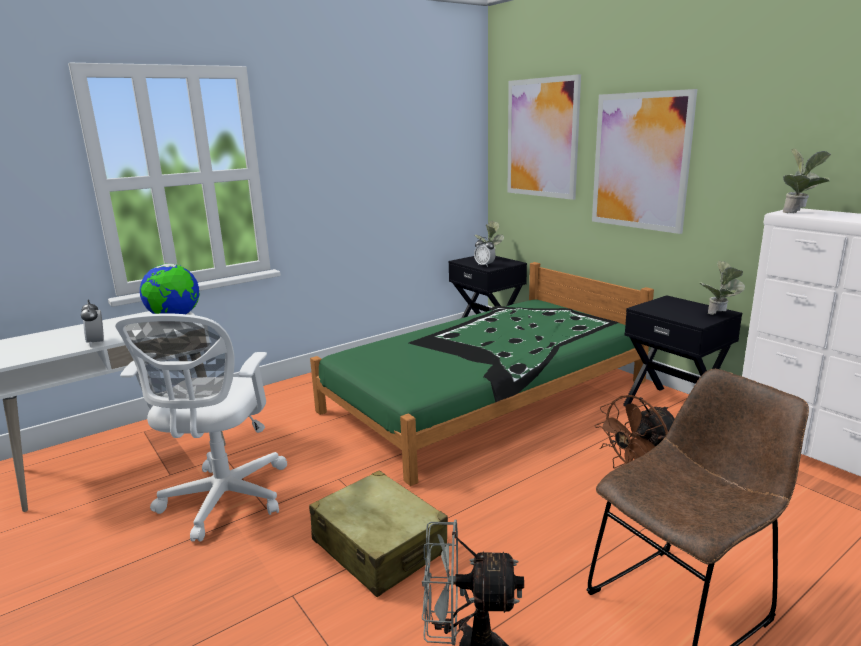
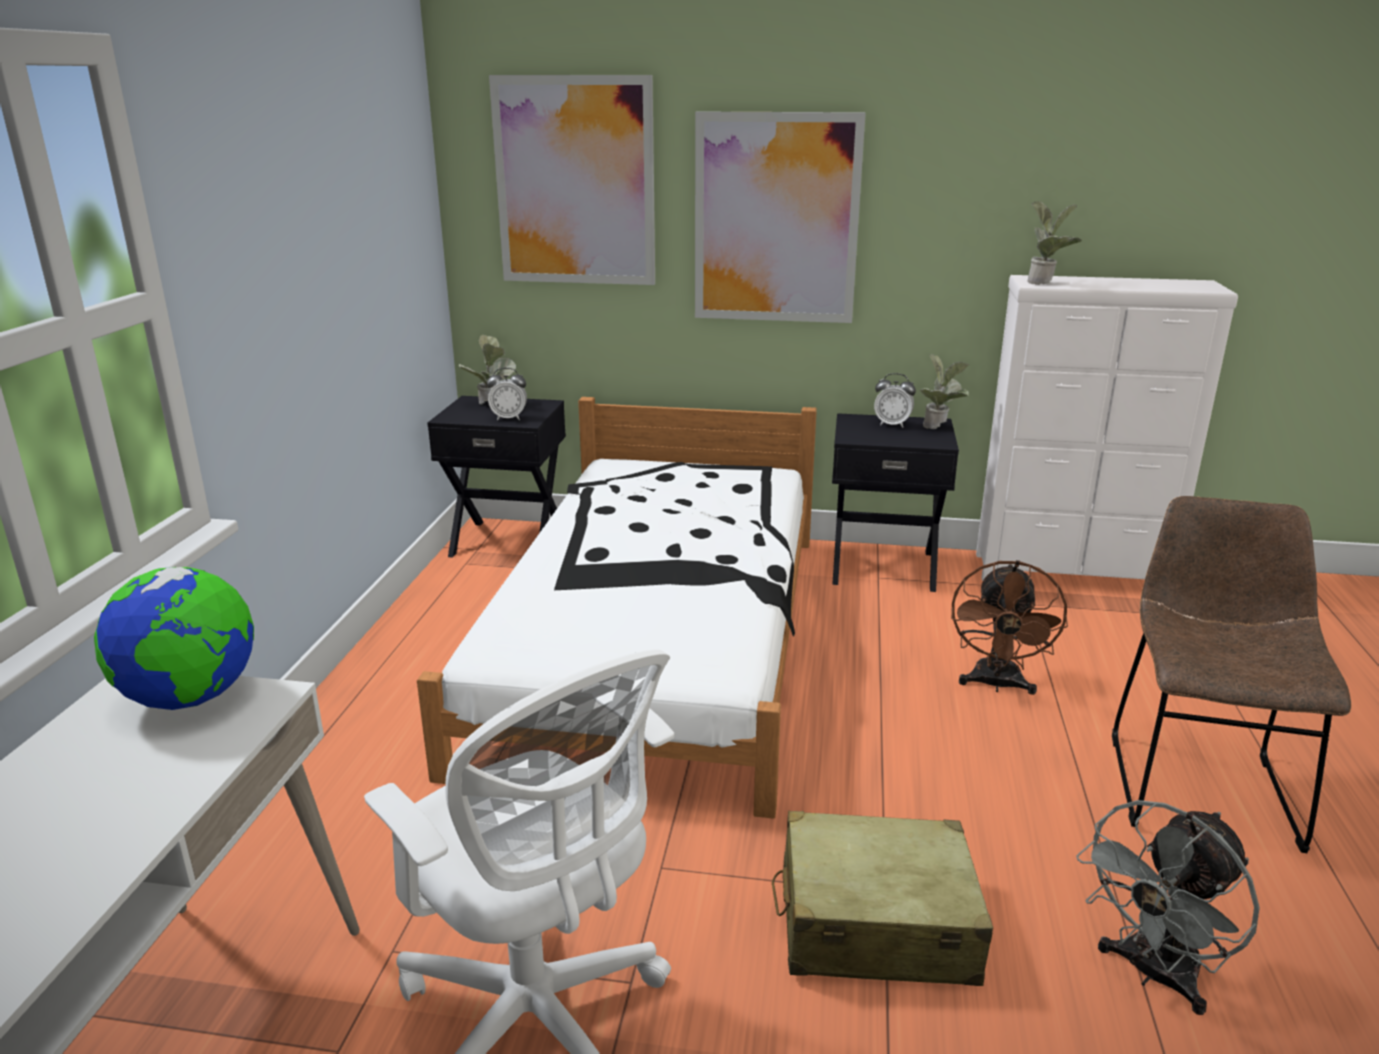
camera: 45 degrees left, 5 degrees up
(97, 343) = (136, 833): alarm clock -> alarm clock (892, 424)
(486, 396) = (658, 638): green bed -> white bed

